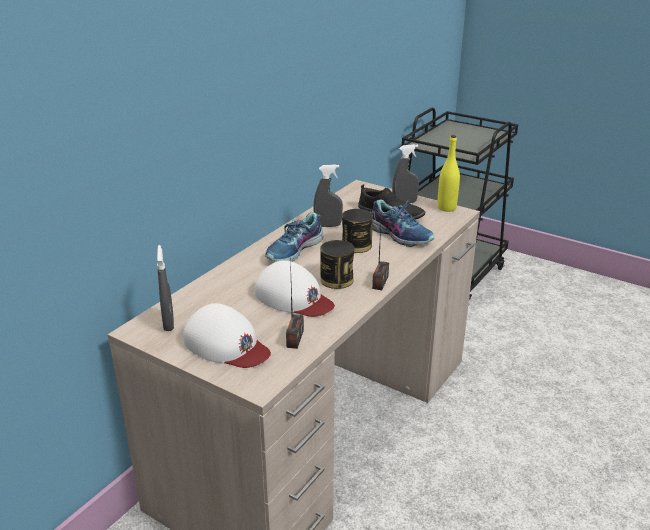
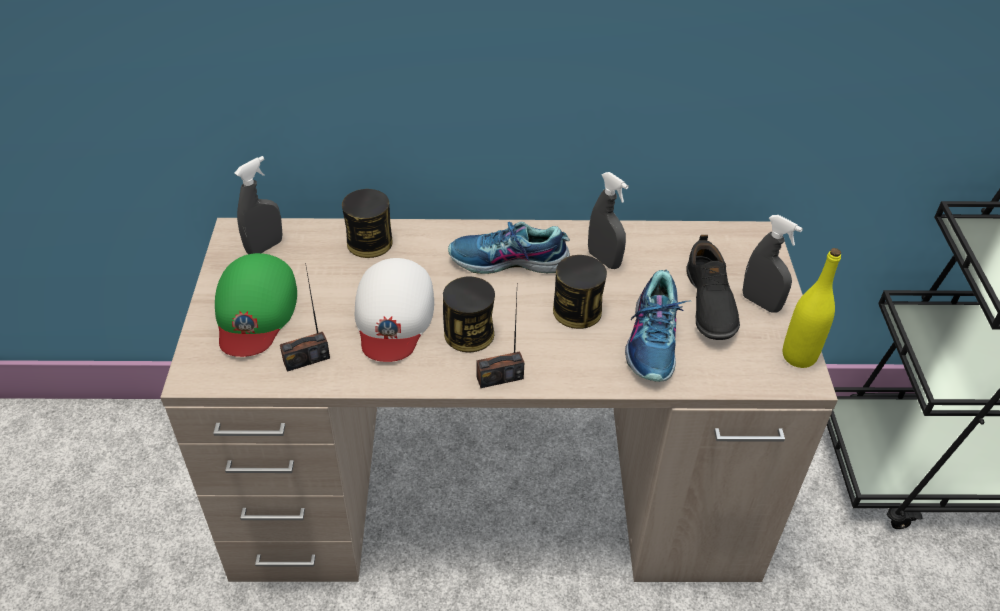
camera: 55 degrees right, 15 degrees up
(218, 285) = (369, 242): none -> can
(226, 345) = (255, 311): white cap -> green cap

